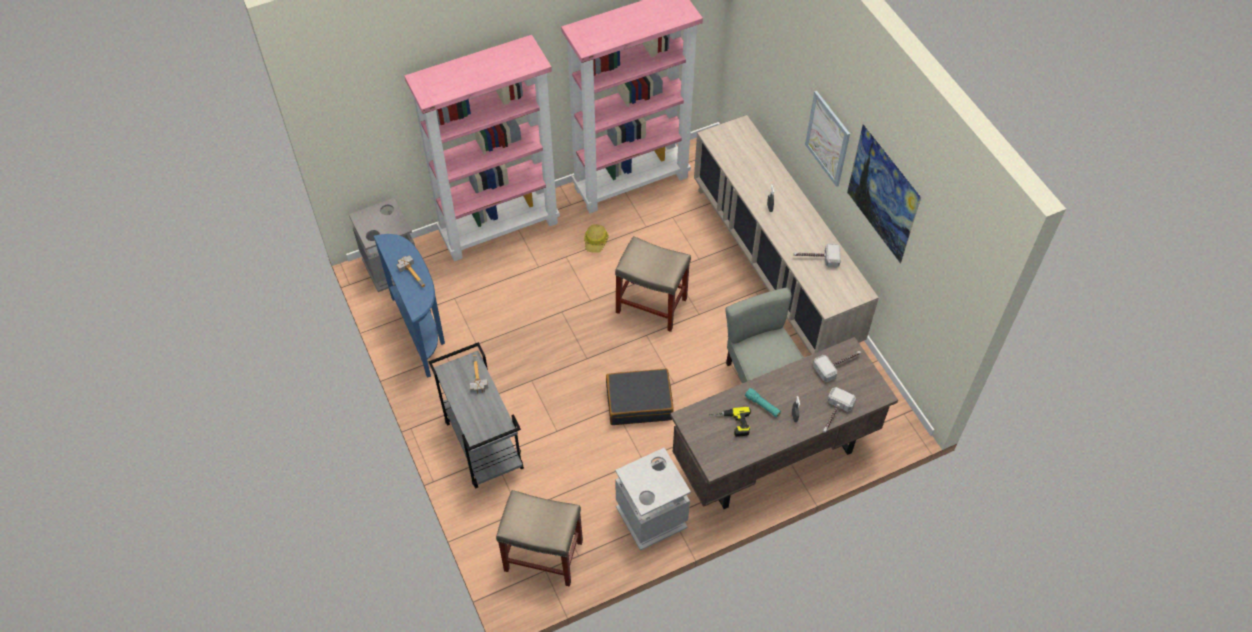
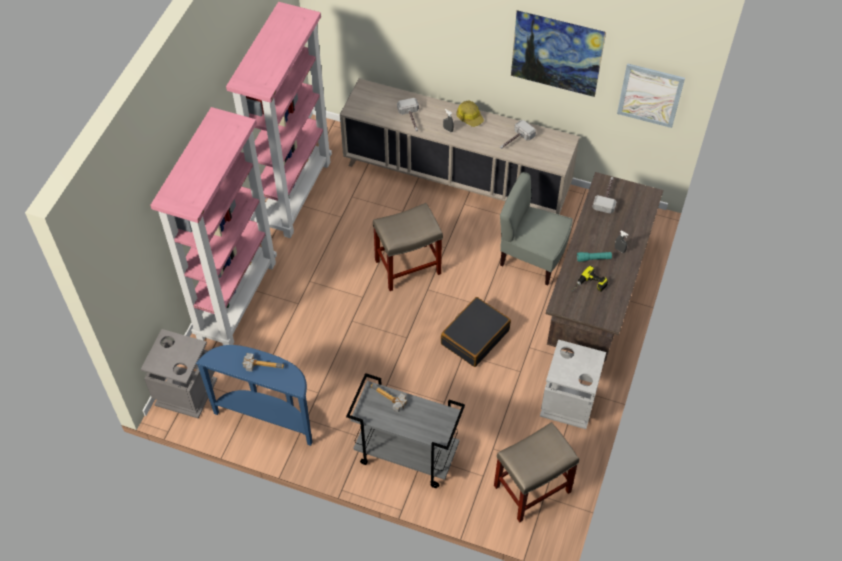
camera: 45 degrees left, 0 degrees up
(596, 241) = (318, 254): hard hat -> hard hat (469, 117)
(827, 138) = (473, 45): picture -> picture (650, 95)
(833, 415) = (640, 230): hammer -> hammer (411, 119)

